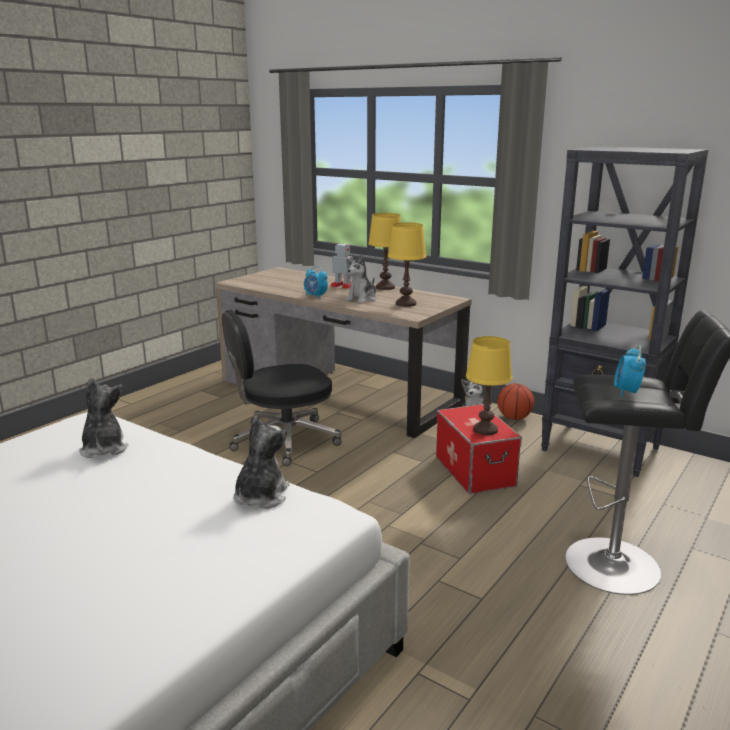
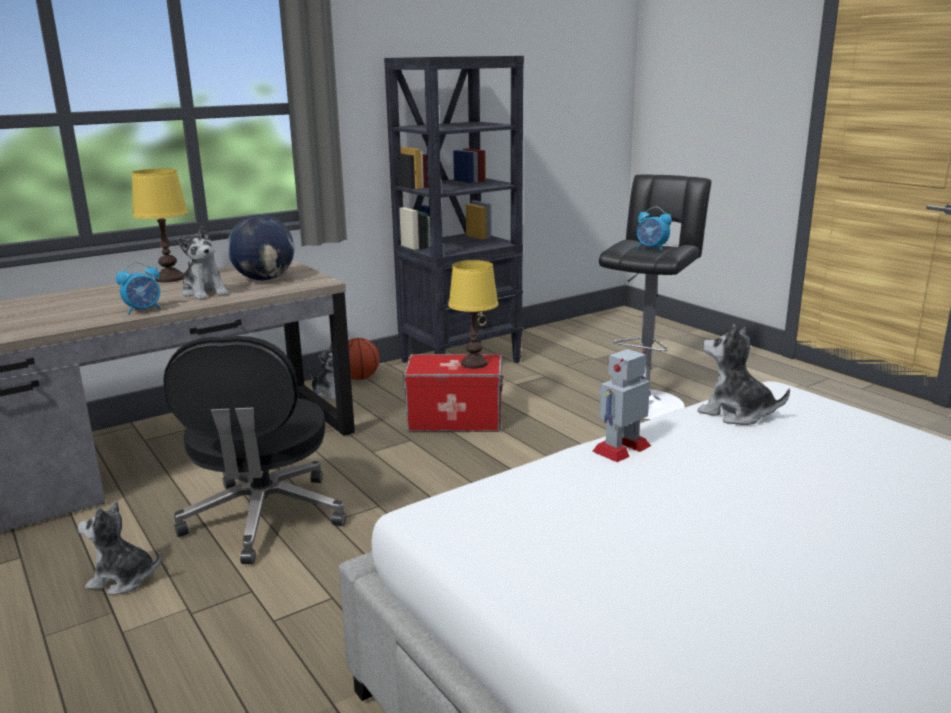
camera: 70 degrees left, 0 degrees up
(104, 449) = (569, 499): plush toy -> plush toy (123, 579)
(343, 286) = (117, 294): toy robot -> toy robot (621, 448)
(406, 304) = (264, 279): yellow table lamp -> globe

